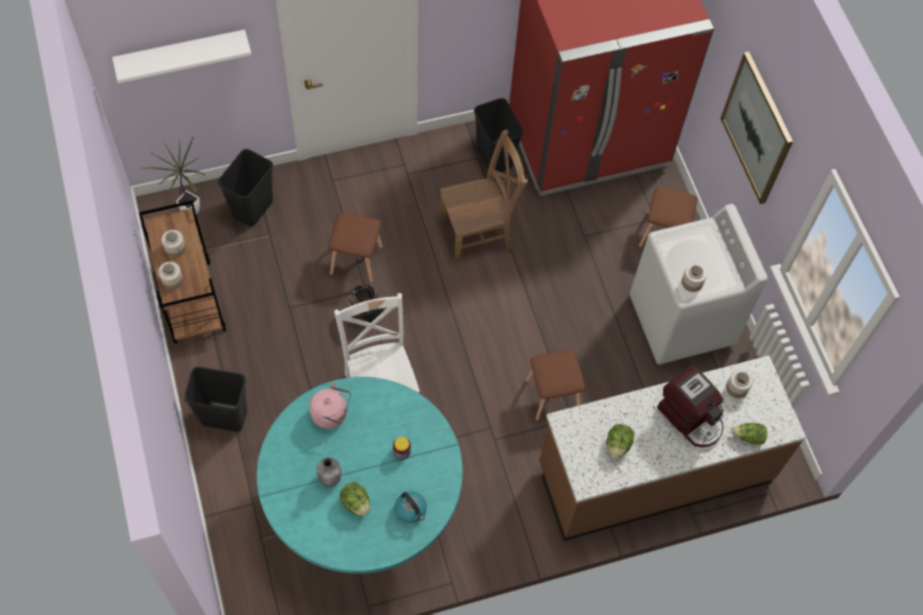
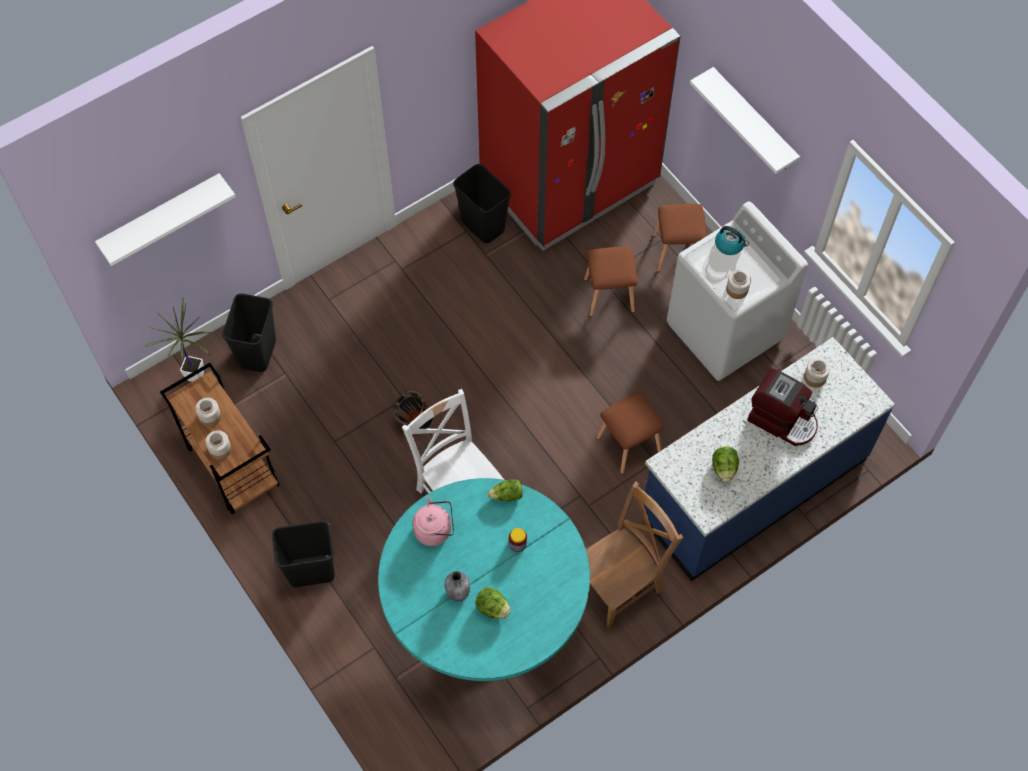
camera: 15 degrees left, 0 degrees up
(356, 259) = (383, 371): brown stool -> brown stool (608, 294)
(411, 510) = (548, 596): kettle -> kettle (730, 245)
(479, 232) = (495, 305): brown chair -> brown chair (620, 584)
(653, 472) = (752, 486): brown counter -> blue counter
(748, 437) = (842, 420): lettuce -> lettuce (507, 495)
(757, 128) = (753, 121): picture -> white shelf

